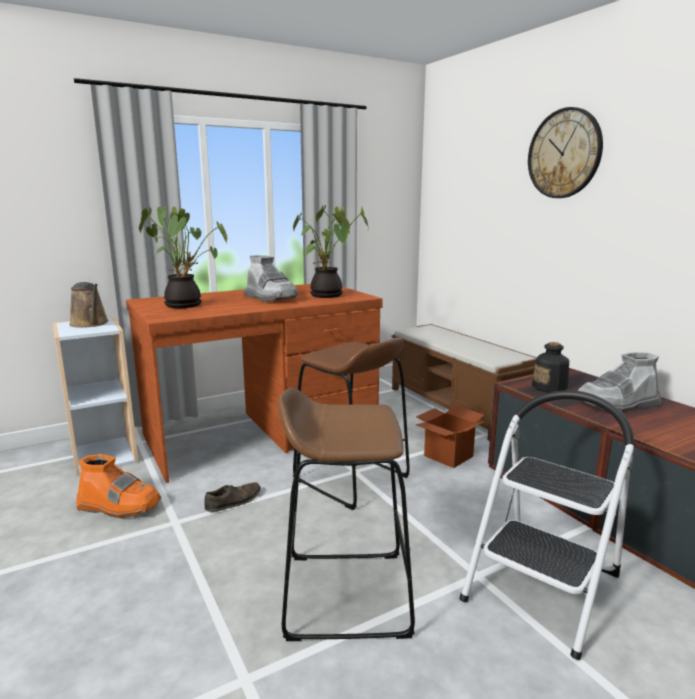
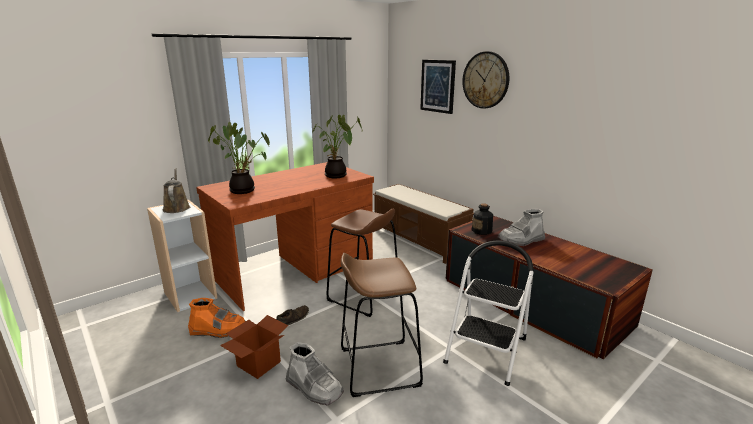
camera: 10 degrees left, 5 degrees up
(90, 324) = (176, 207): brown watering can -> brown watering can turned 150 degrees counterclockwise
(271, 298) = (299, 180): grey boot -> grey boot (314, 388)
(448, 456) = (421, 275): cardboard box -> cardboard box (259, 363)
(491, 173) = (438, 86): none -> picture

